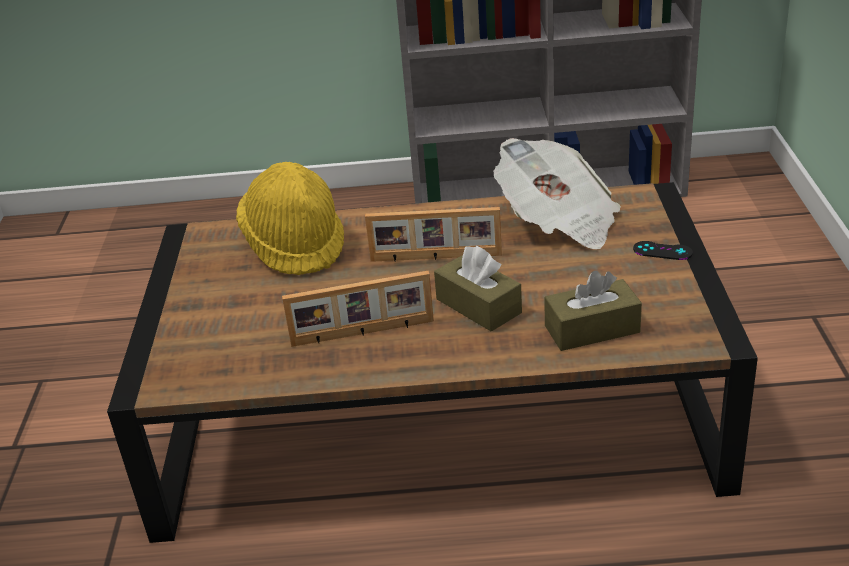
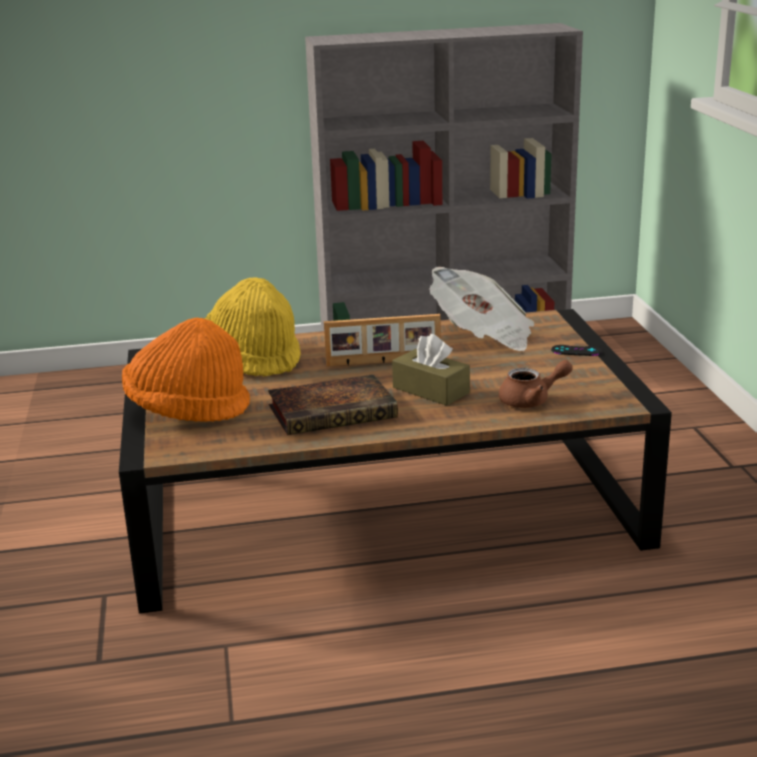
camera: 10 degrees left, 10 degrees down
(203, 322) = (187, 410): none -> orange hat
(363, 333) = (335, 411): picture frame -> book
(592, 329) = (531, 400): brown tissue box -> brown teapot

